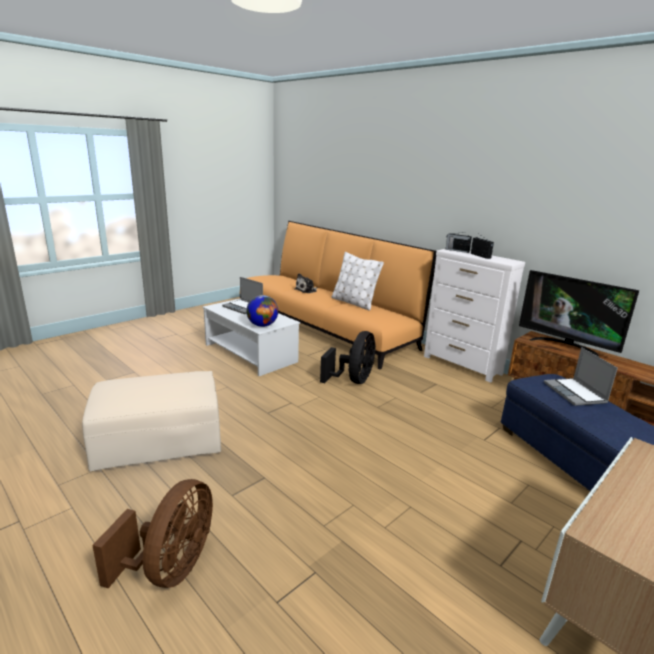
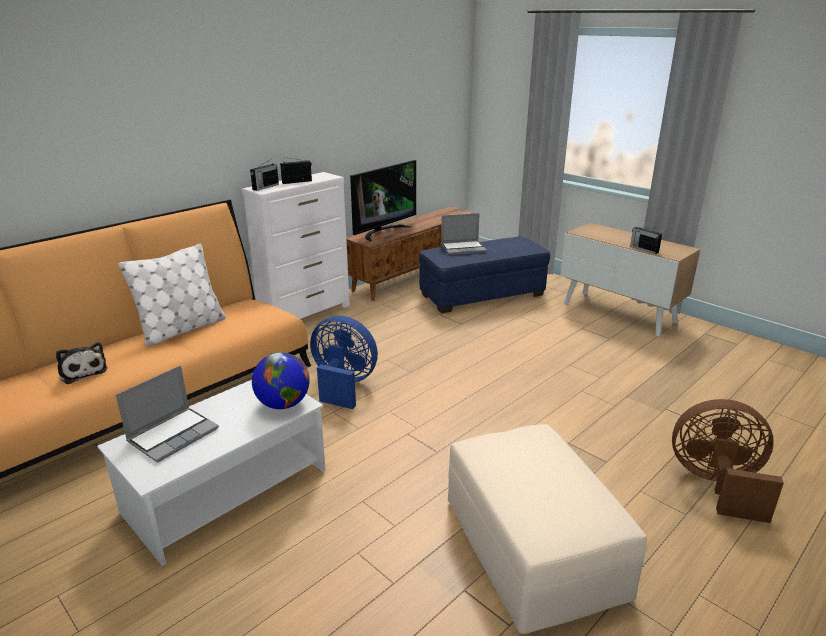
camera: 90 degrees left, 5 degrees up
(353, 380) = (343, 385): black fan -> blue fan
(606, 502) = (643, 249): none -> radio

